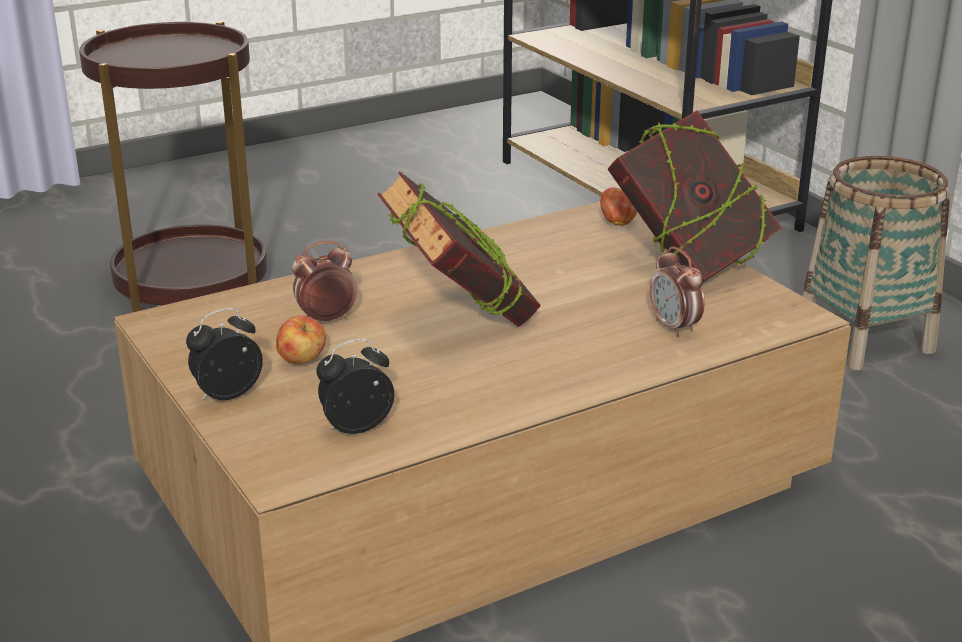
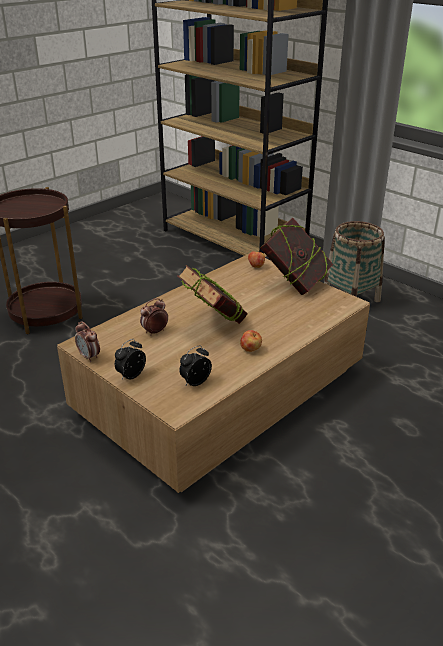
camera: 15 degrees left, 5 degrees up
(302, 361) = (155, 354): apple -> apple (250, 349)
(674, 327) = (302, 314): alarm clock -> alarm clock (89, 357)

